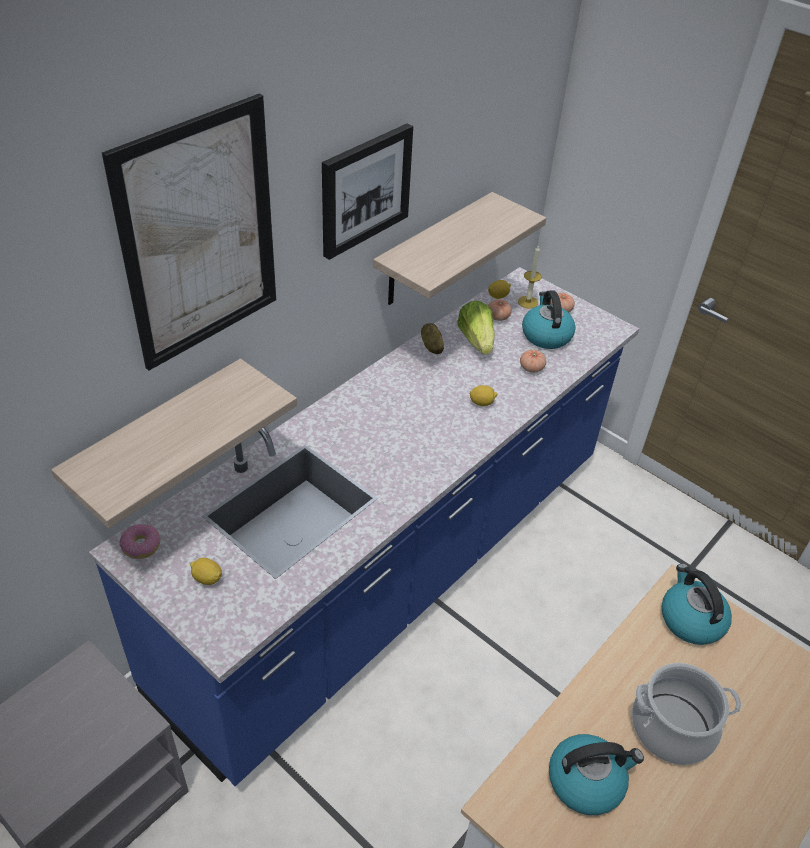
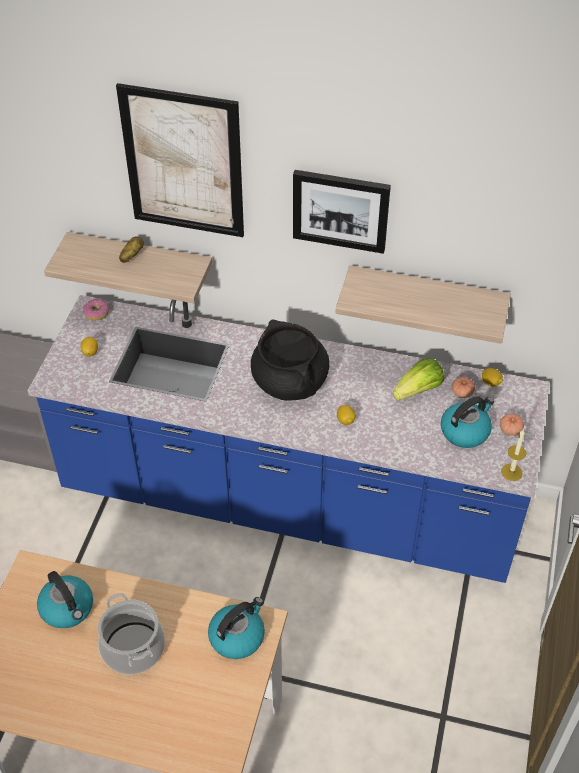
camera: 65 degrees right, 5 degrees up
(401, 420) = (290, 382): none -> black cooking pot
(431, 346) = (388, 366): potato -> potato (131, 256)
(528, 302) = (501, 404): candle -> candle (511, 472)
(531, 368) = (413, 436): tomato -> none

